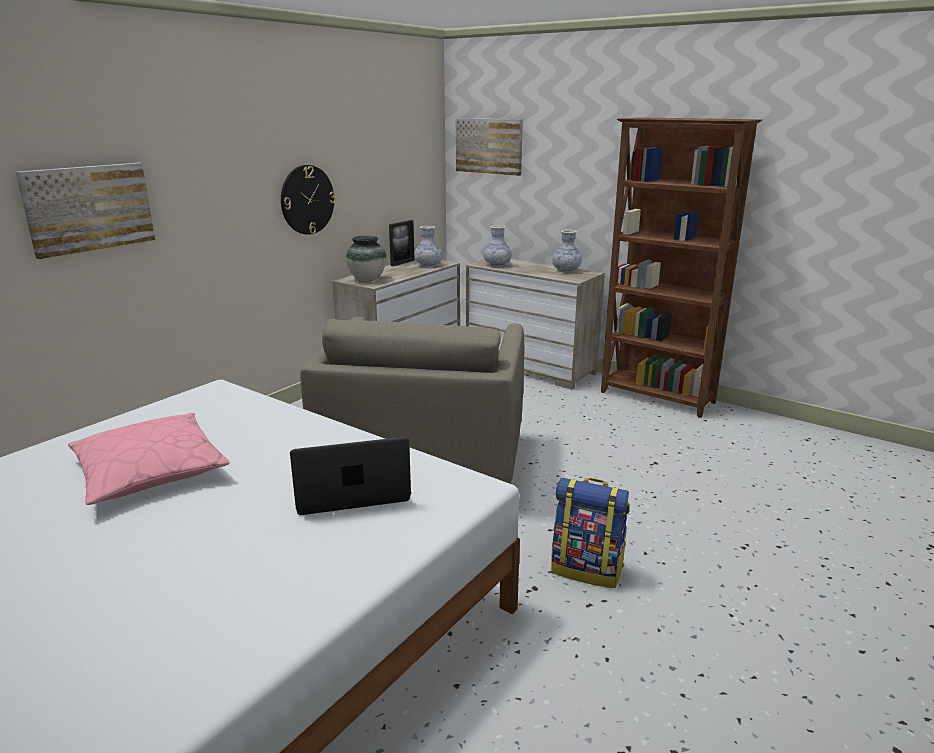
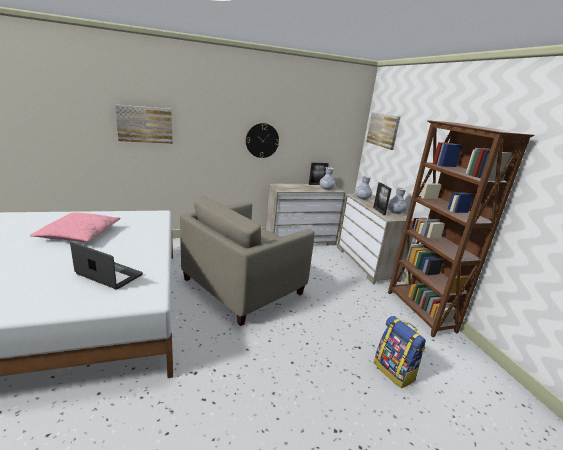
camera: 35 degrees right, 0 degrees up
(367, 279) = (283, 187): vase -> none
(548, 274) = (379, 211): none -> picture frame
(587, 569) = (232, 381): backpack -> backpack (394, 371)

